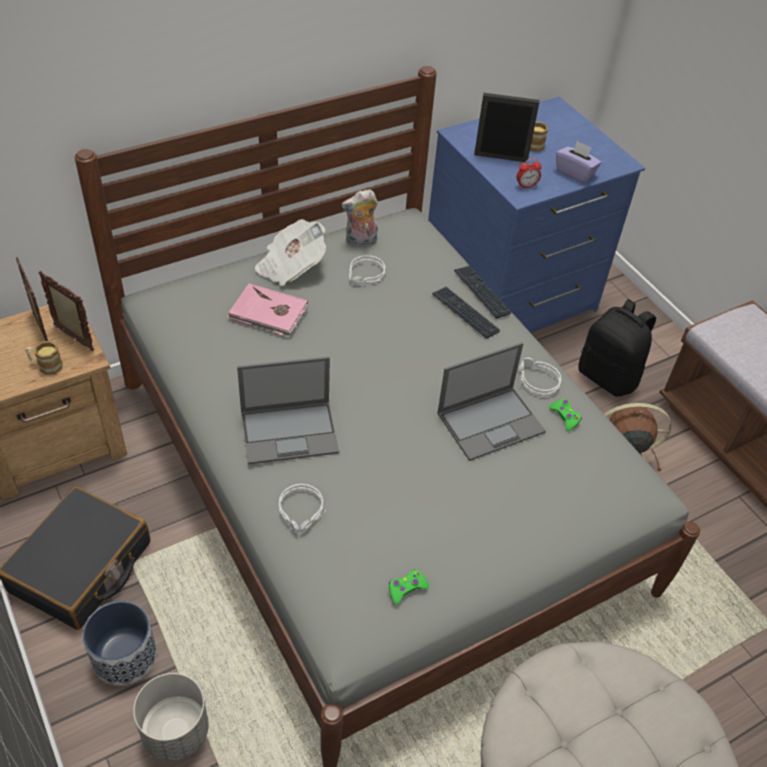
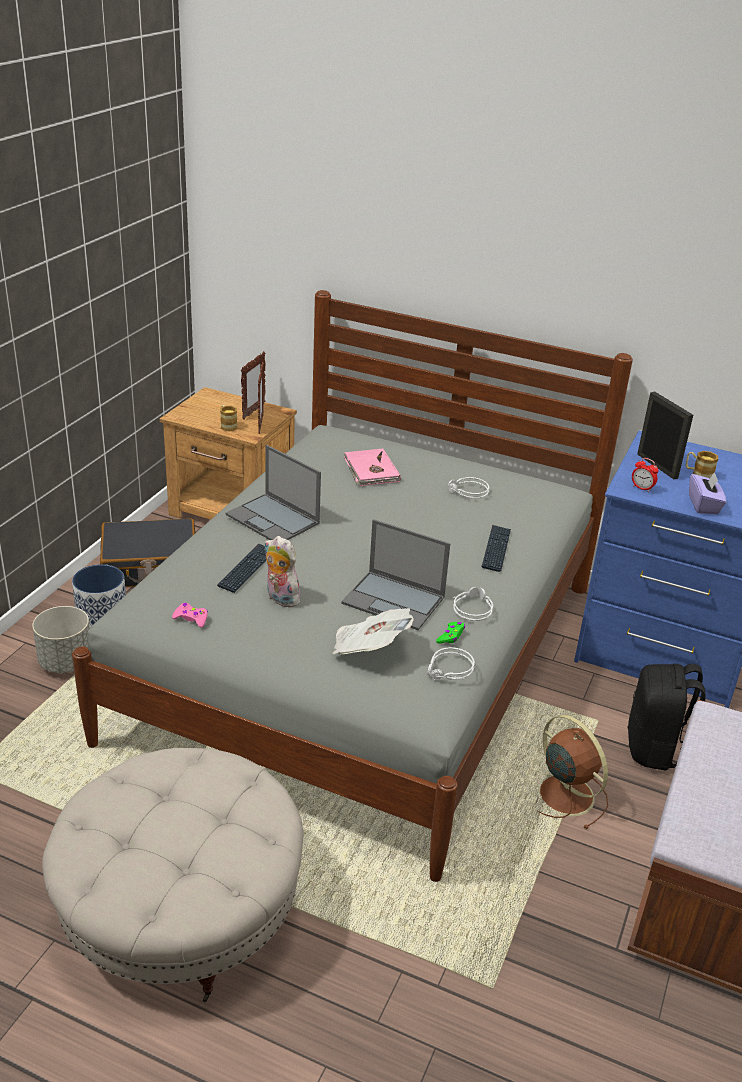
camera: 55 degrees right, 15 degrees down
(290, 266) = (429, 461): newspaper -> newspaper (369, 648)
(302, 511) = (210, 551): grey headphones -> grey headphones (449, 670)
(360, 242) = (501, 479): plush toy -> plush toy (280, 598)
(406, 588) = (191, 618): green game controller -> pink game controller
(481, 292) = (533, 549): keyboard -> keyboard (247, 569)

